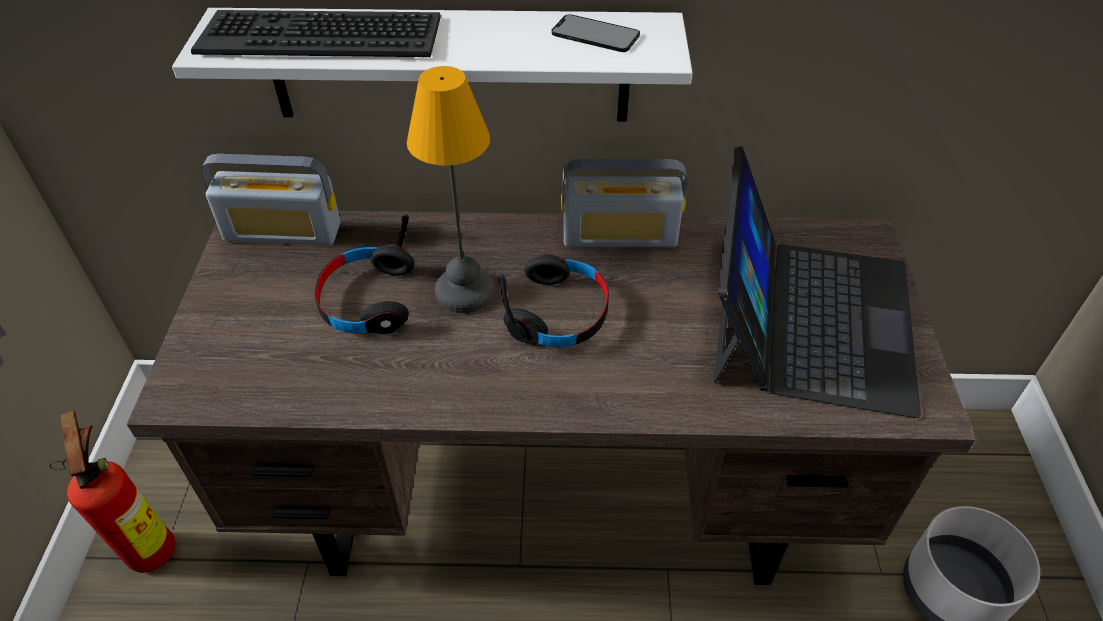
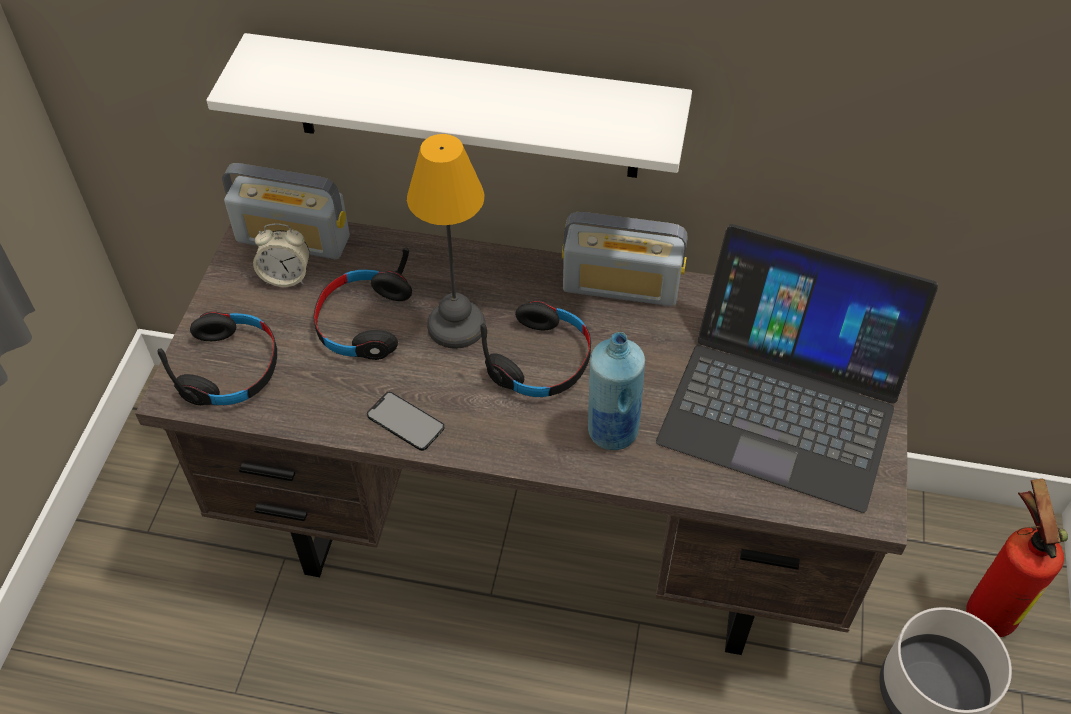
camera: 10 degrees right, 5 degrees up
(152, 545) = (139, 518): fire extinguisher -> fire extinguisher (986, 609)
(232, 363) = (231, 368): none -> black headphones
(280, 267) = (286, 277): none -> alarm clock
(321, 35) = (343, 79): keyboard -> none
(595, 34) = (599, 107): phone -> phone (405, 421)
(647, 371) = (611, 432): none -> blue bottle
(808, 319) = (784, 401): laptop -> laptop turned 90 degrees clockwise

